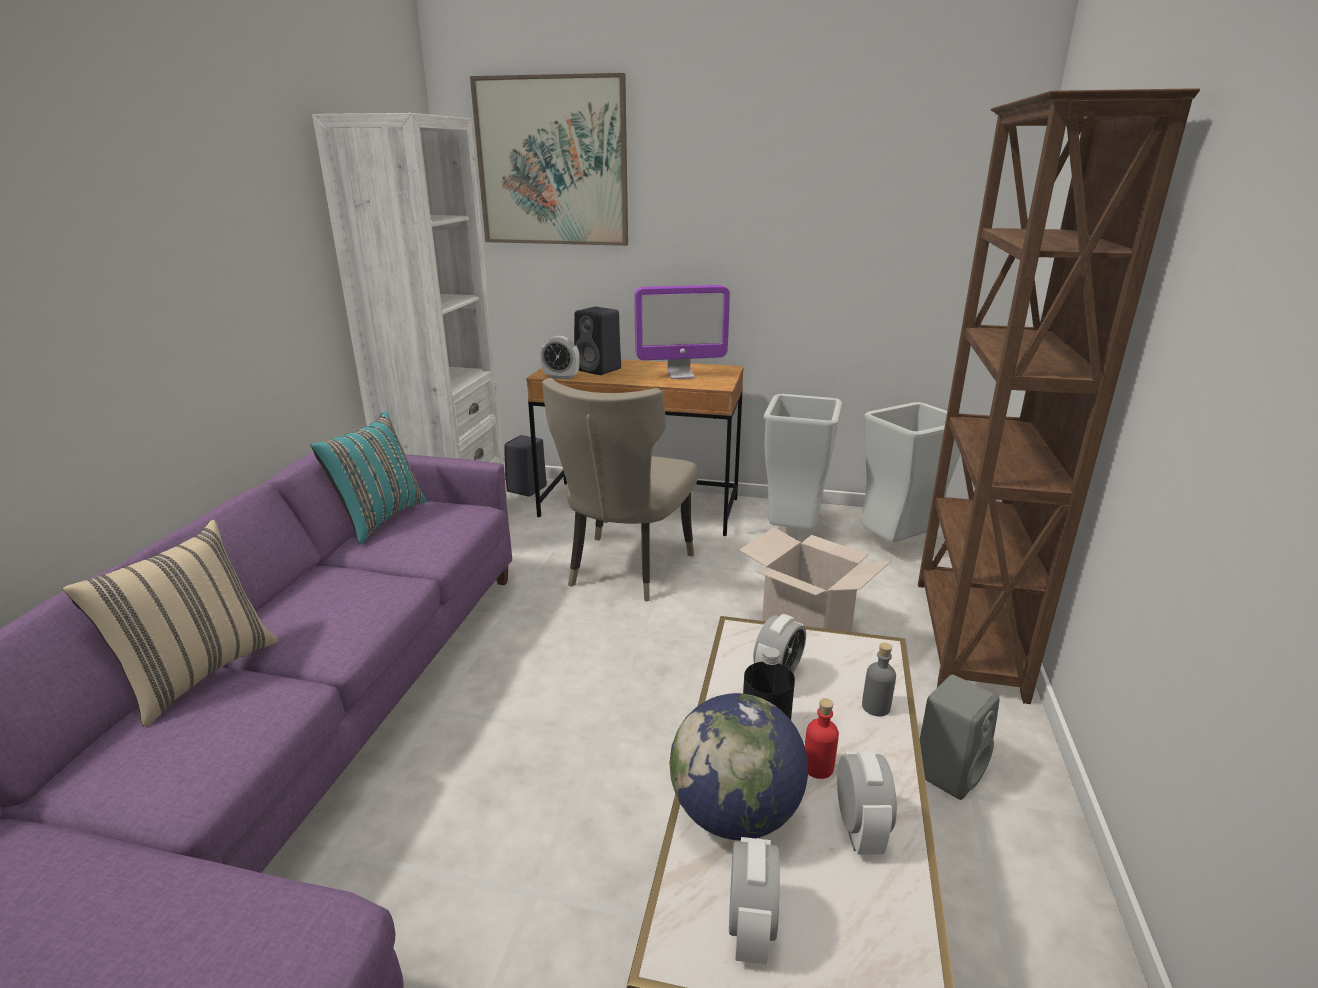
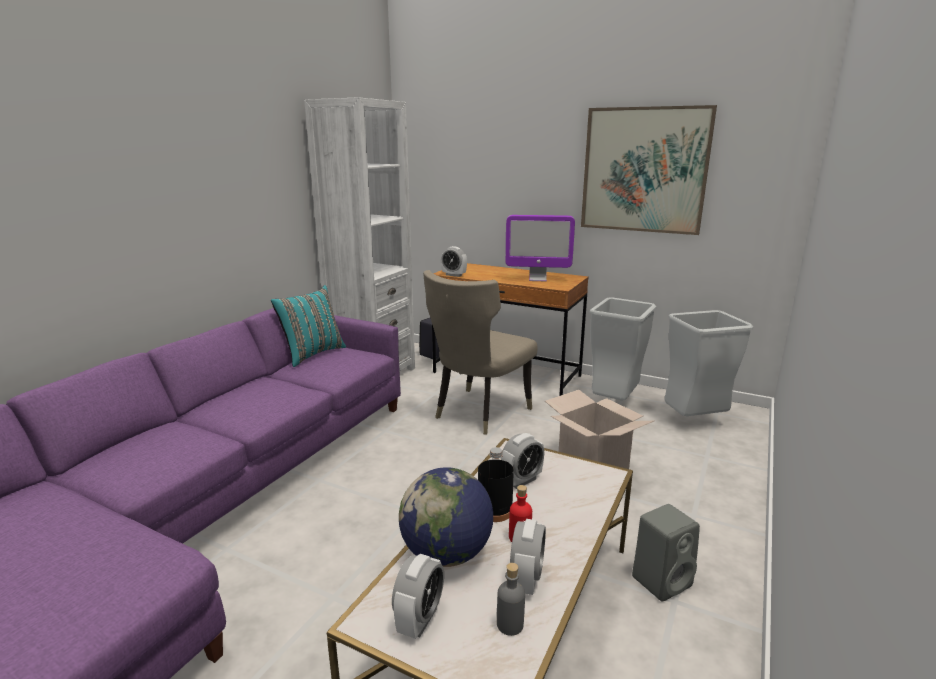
camera: 15 degrees right, 5 degrees down
(198, 674) = (171, 424): beige pillow -> none
(552, 162) = (465, 131): picture -> picture (644, 170)
(599, 370) = (483, 272): black speaker -> none
(876, 707) = (584, 509): grey bottle -> grey bottle (510, 624)
(965, 637) = (720, 492): brown bookcase -> none

